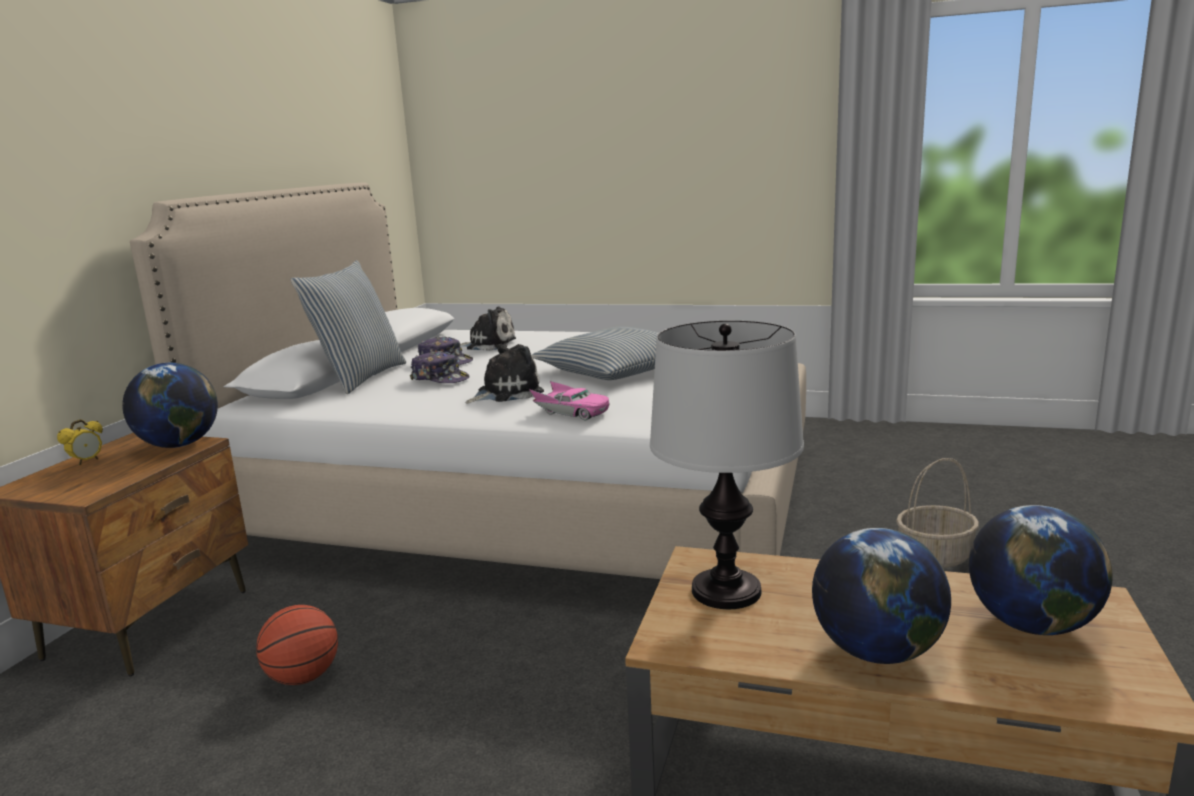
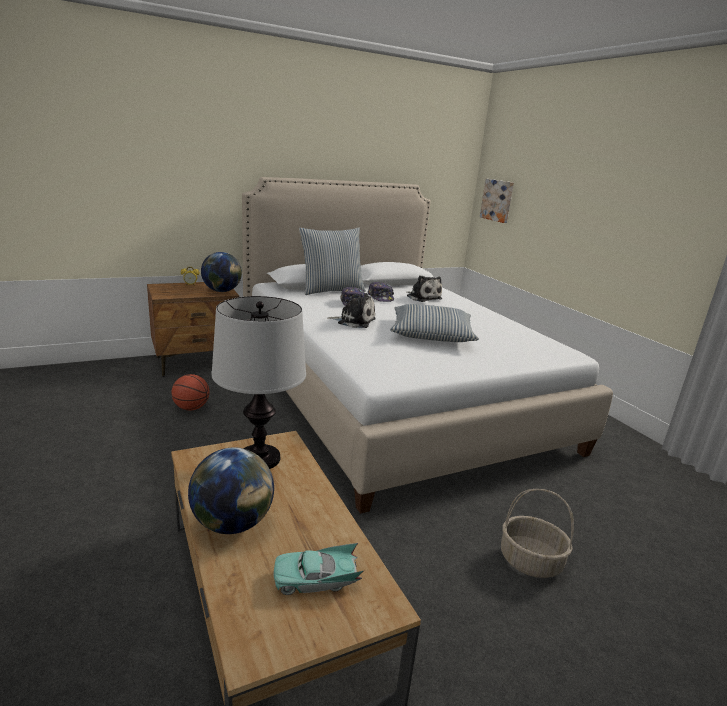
camera: 45 degrees right, 5 degrees up
(466, 189) = (497, 200): none -> picture
(571, 412) = (347, 342): pink toy car -> none
(1031, 625) = (316, 579): globe -> turquoise toy car

